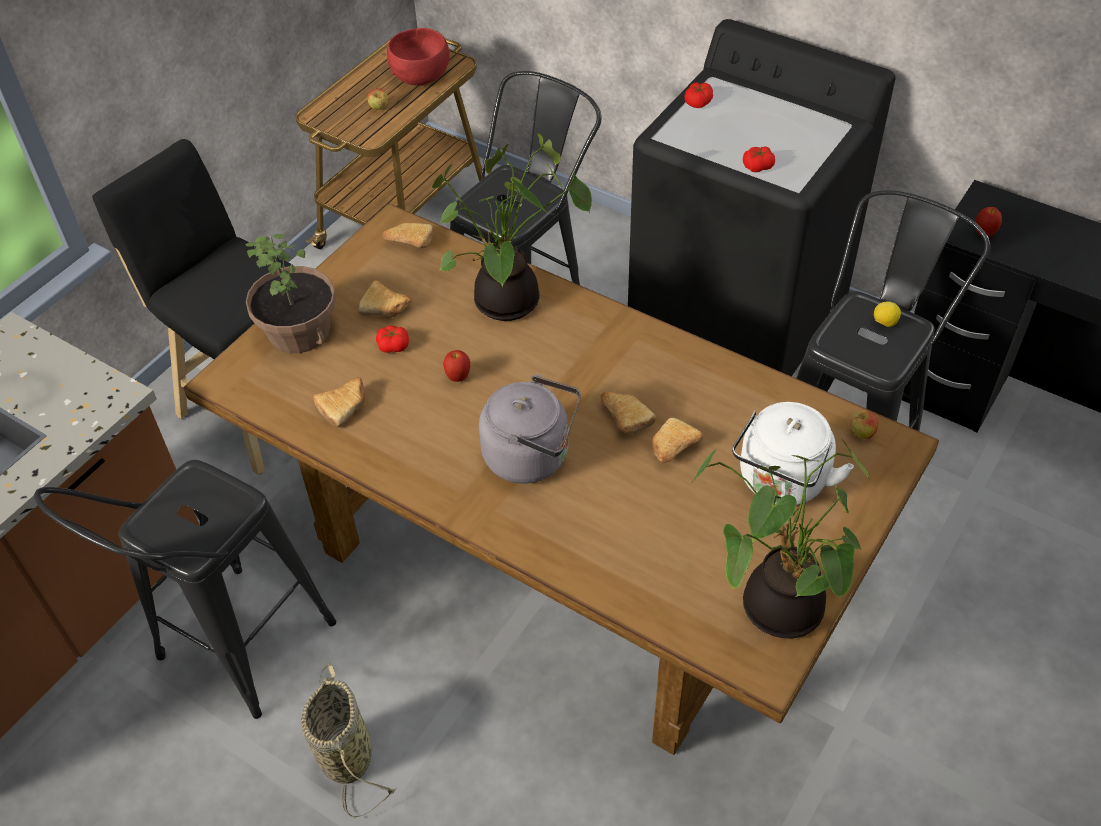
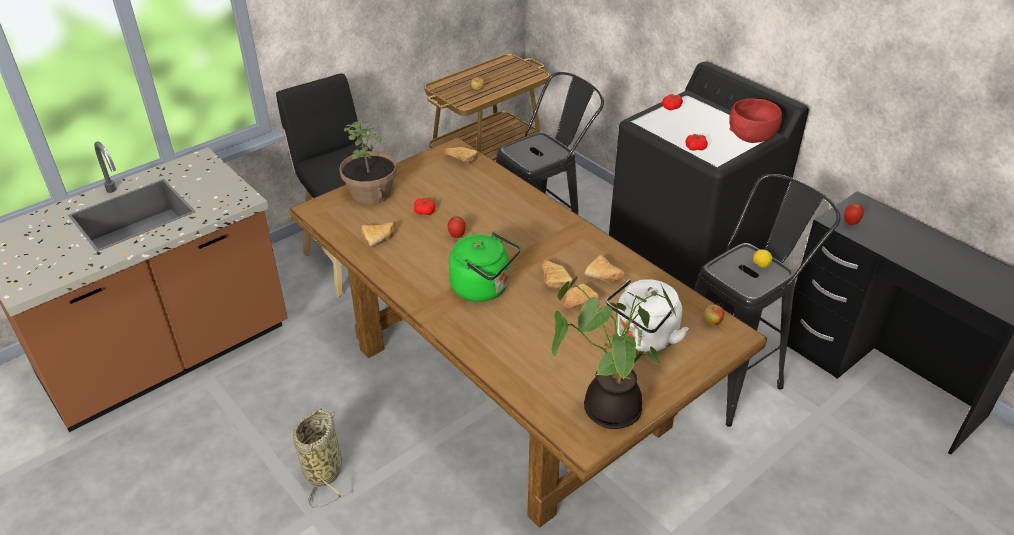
camera: 15 degrees right, 10 degrees down
(234, 654) = (280, 394): black stool -> none
(387, 308) = (430, 191): bread -> bread (605, 276)
(421, 76) = (511, 77): red bowl -> red bowl (752, 136)
(509, 305) = (507, 204): potted plant -> none
(532, 456) = (484, 288): grey kettle -> green kettle

